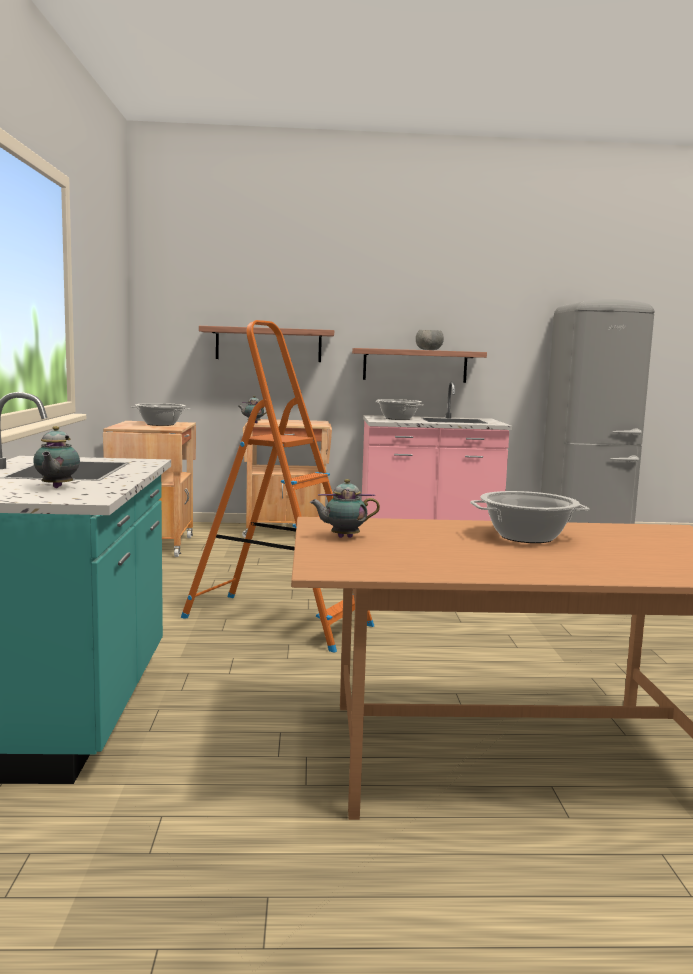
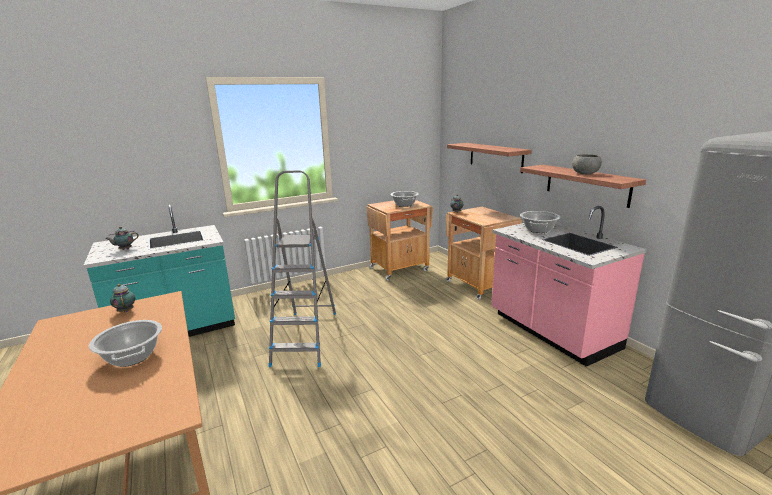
camera: 65 degrees right, 10 degrees up
(278, 621) = (306, 337): orange step ladder -> grey step ladder

